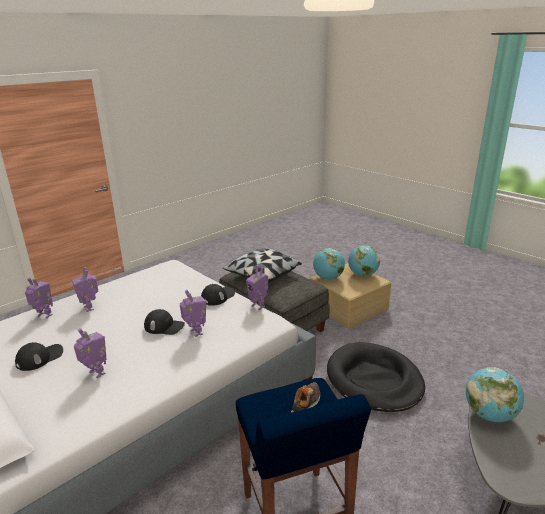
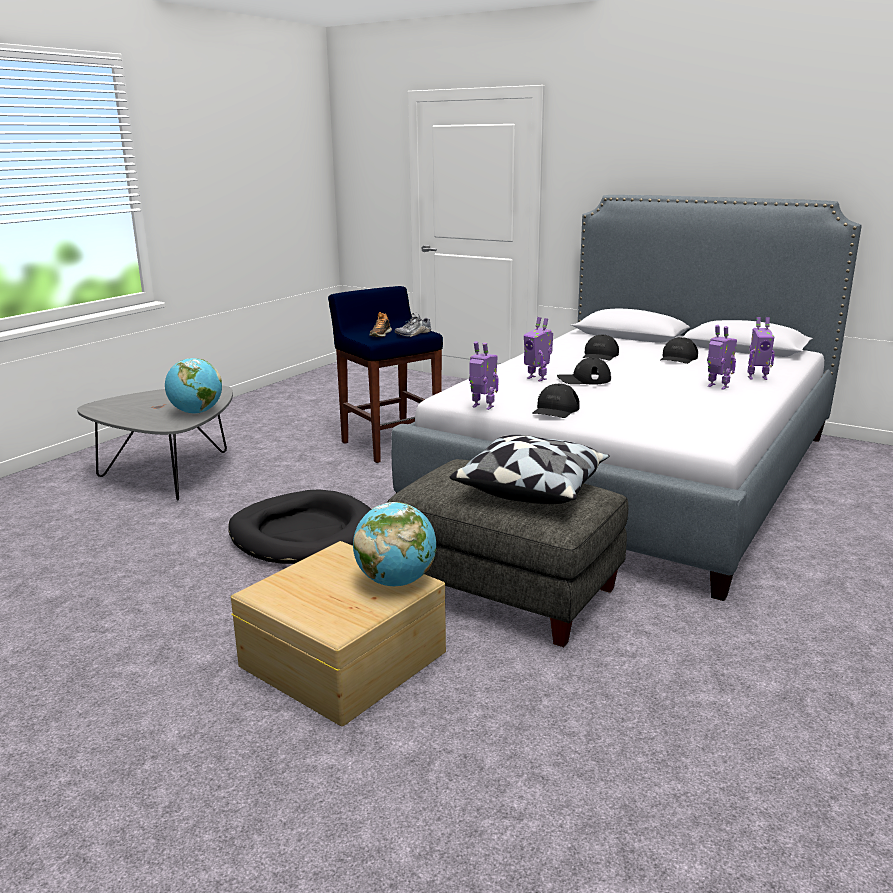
camera: 165 degrees right, 5 degrees down
(96, 373) = (600, 355): toy robot -> black cap
(268, 398) = (413, 334): none -> shoe
(362, 275) = (304, 602): globe -> none

